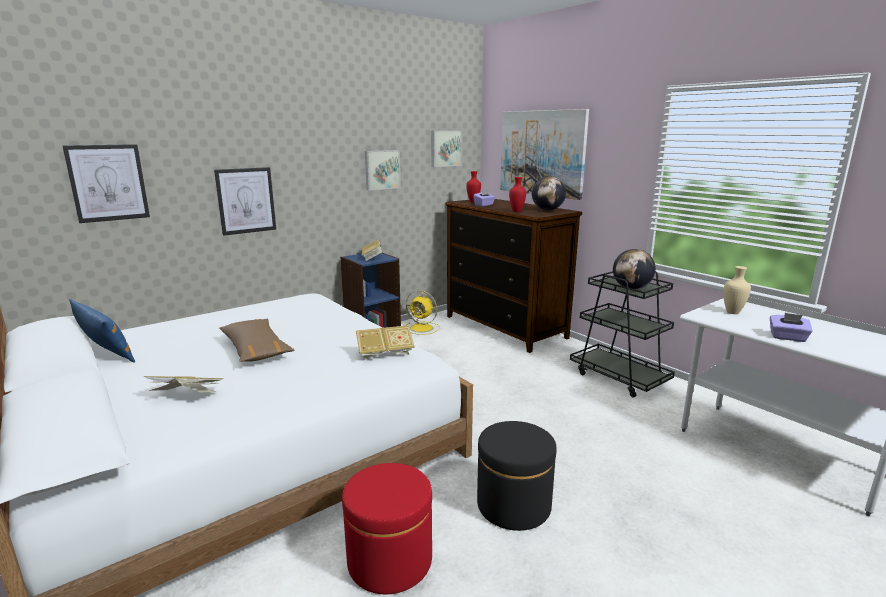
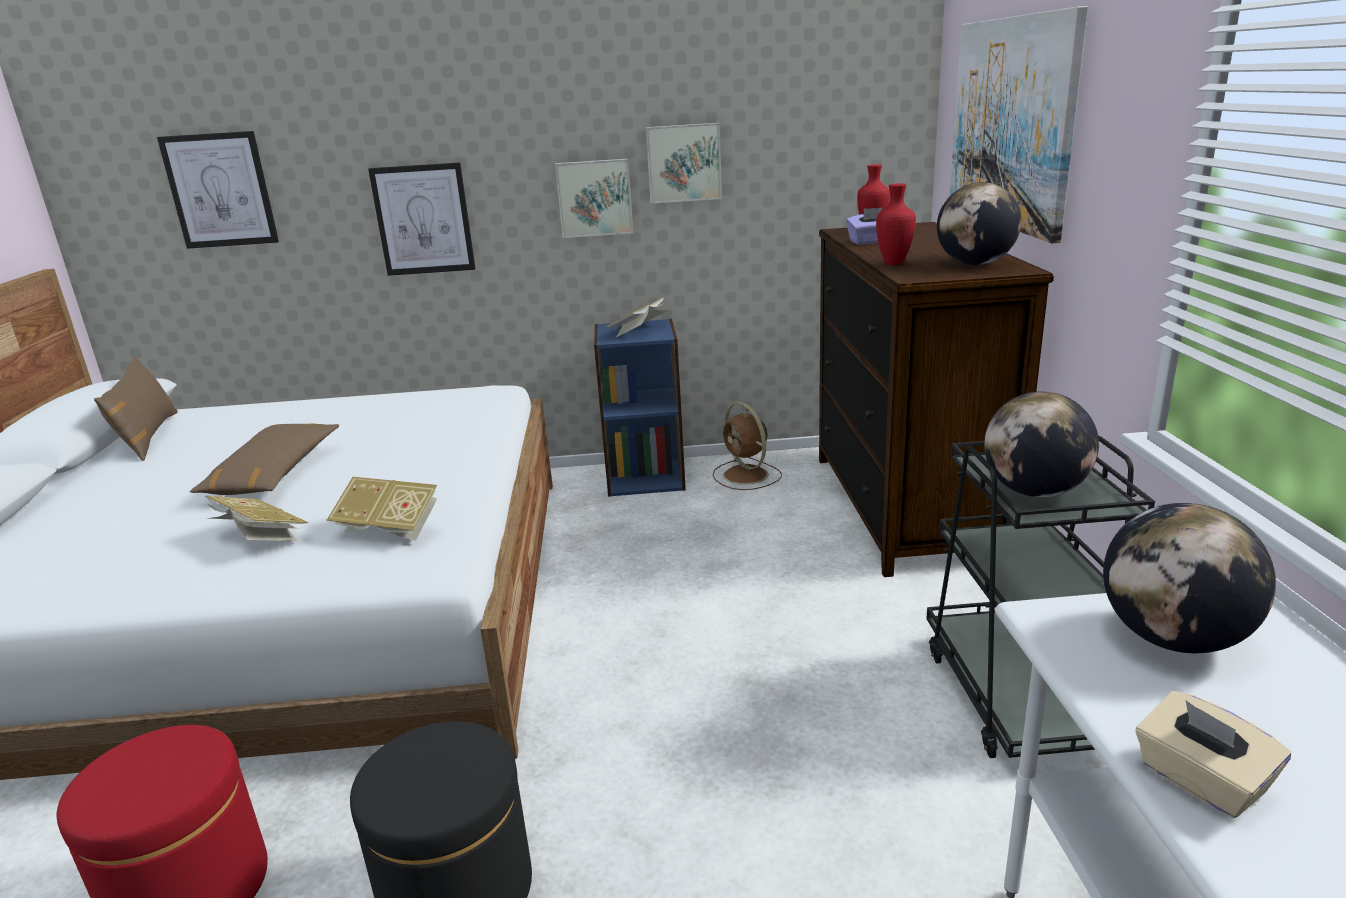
camera: 35 degrees right, 5 degrees up
(105, 351) = (148, 437): blue pillow -> brown pillow
(186, 396) = (97, 529): book -> book (260, 537)
(422, 328) = (747, 476): yellow fan -> brown fan
(445, 148) = (837, 114): picture -> picture (594, 198)
(733, 313) = (1173, 639): beige vase -> globe
(787, 337) = (1200, 781): purple tissue box -> beige tissue box

